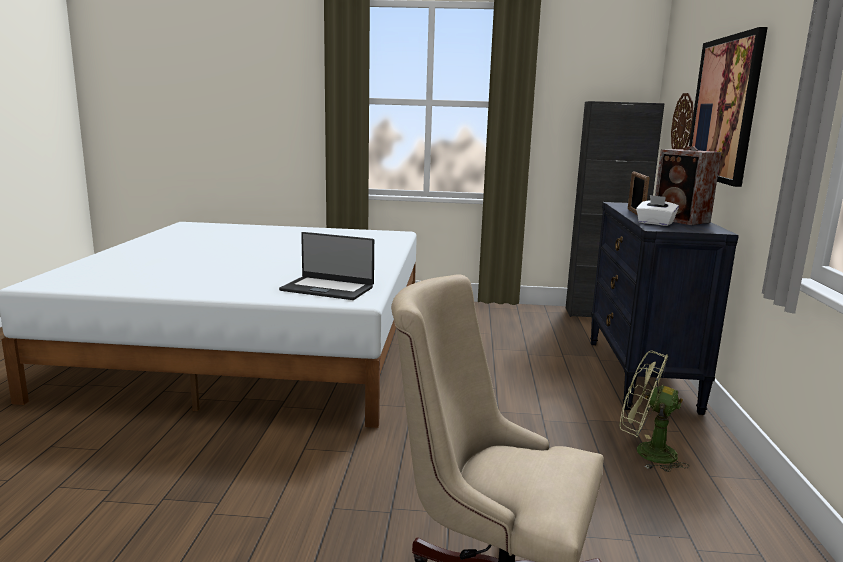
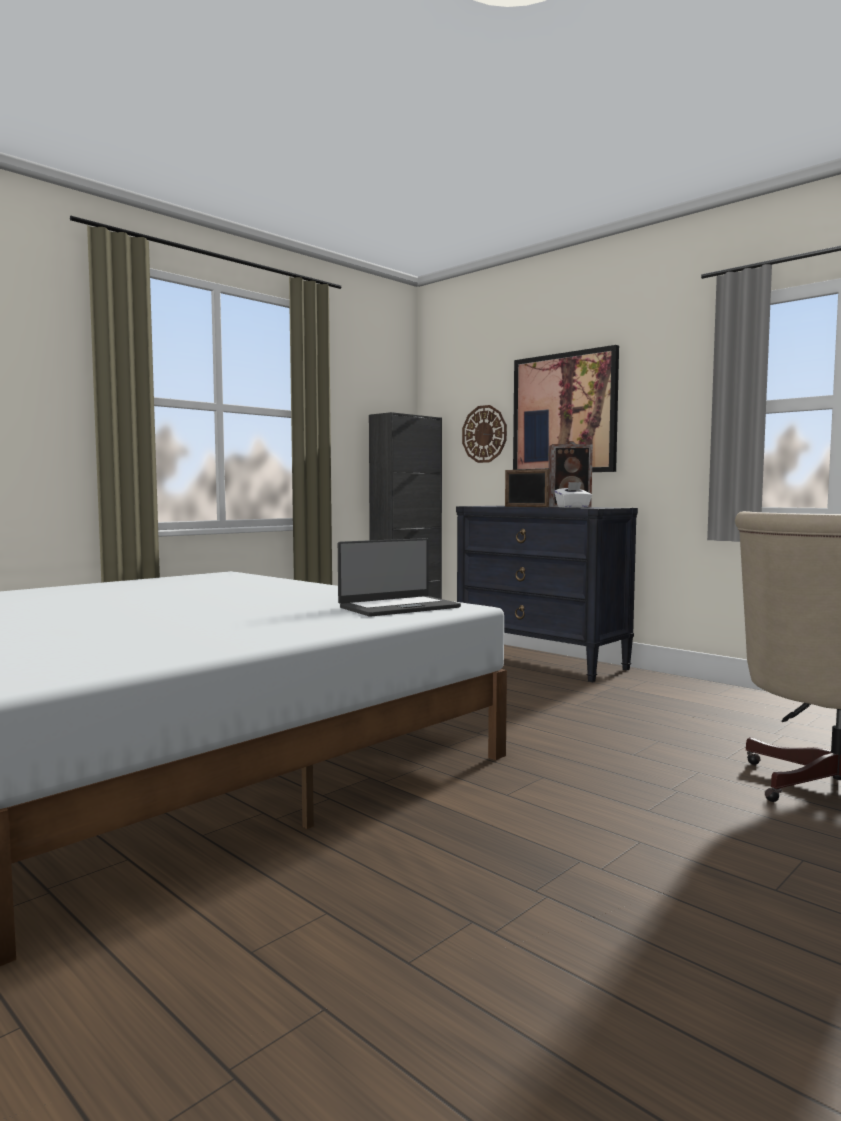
camera: 50 degrees left, 10 degrees down
(646, 452) = (666, 697): green fan -> none

